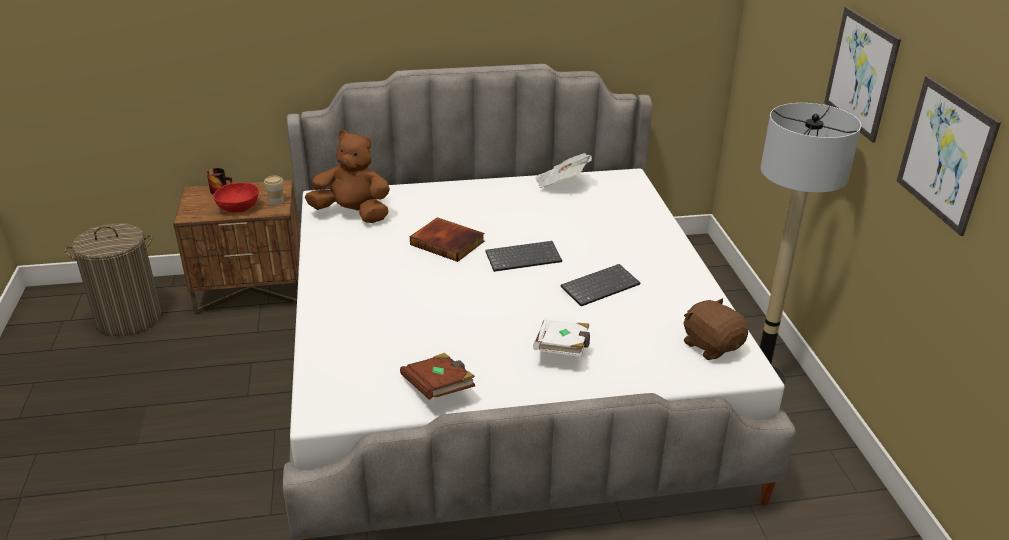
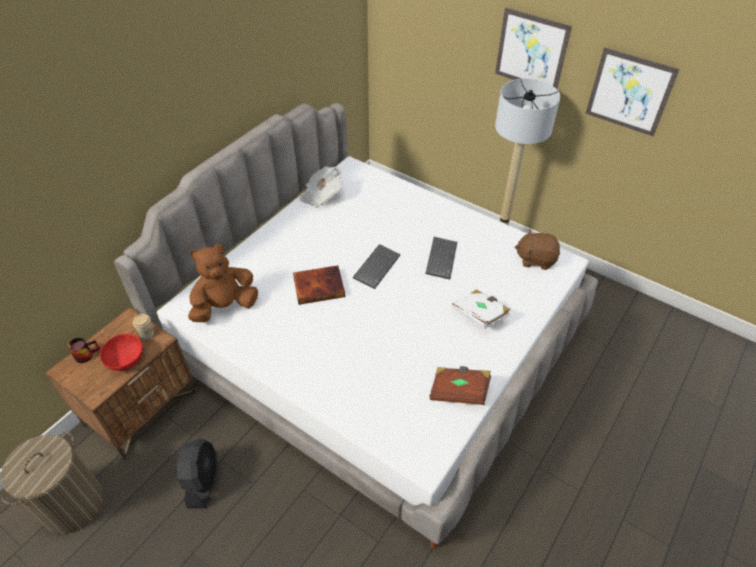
camera: 45 degrees left, 15 degrees up
(220, 365) = (202, 480): none -> black fan

